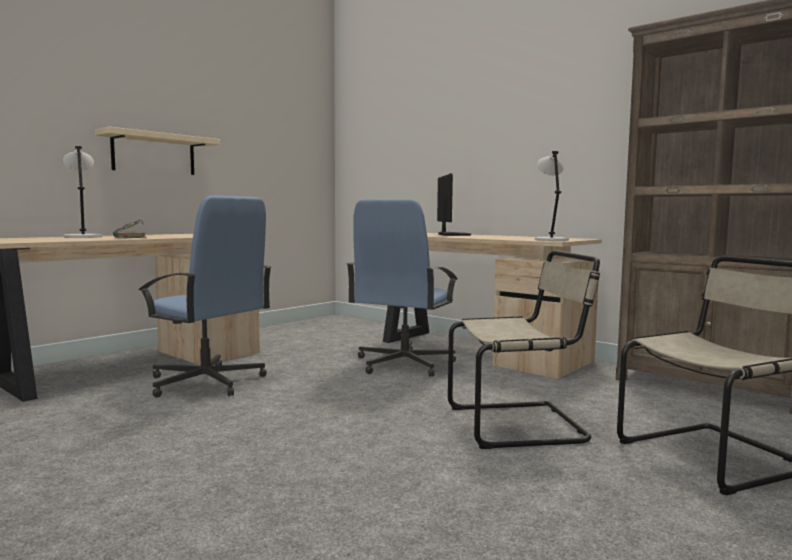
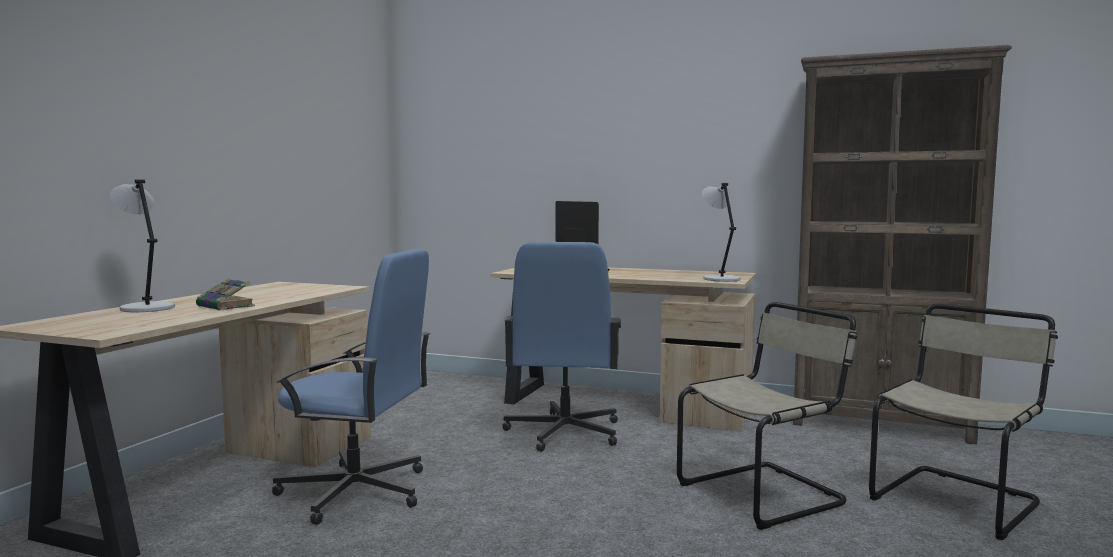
camera: 20 degrees left, 0 degrees up
(154, 154) = (200, 177): beige shelf -> none

